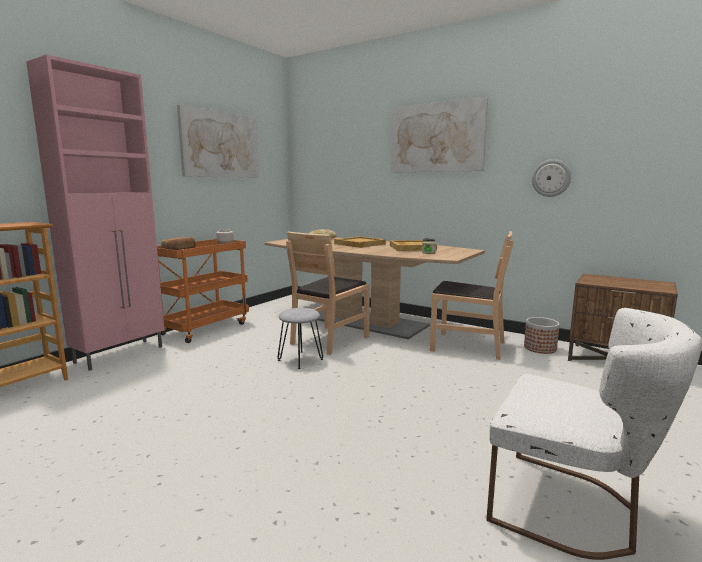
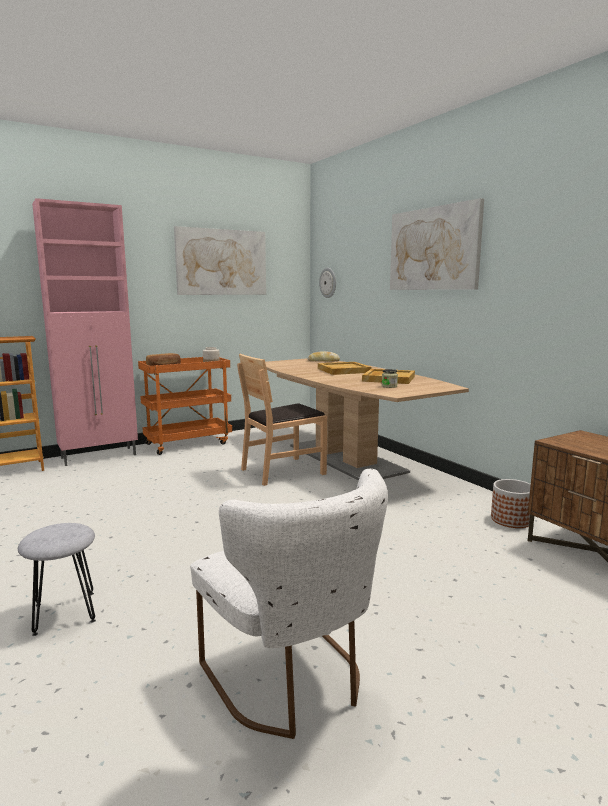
camera: 25 degrees right, 0 degrees up
(300, 359) = (231, 485): grey stool -> grey stool (65, 612)
(467, 346) = (422, 502): brown chair -> none
(551, 178) = (549, 300): wall clock -> wall clock (328, 283)

